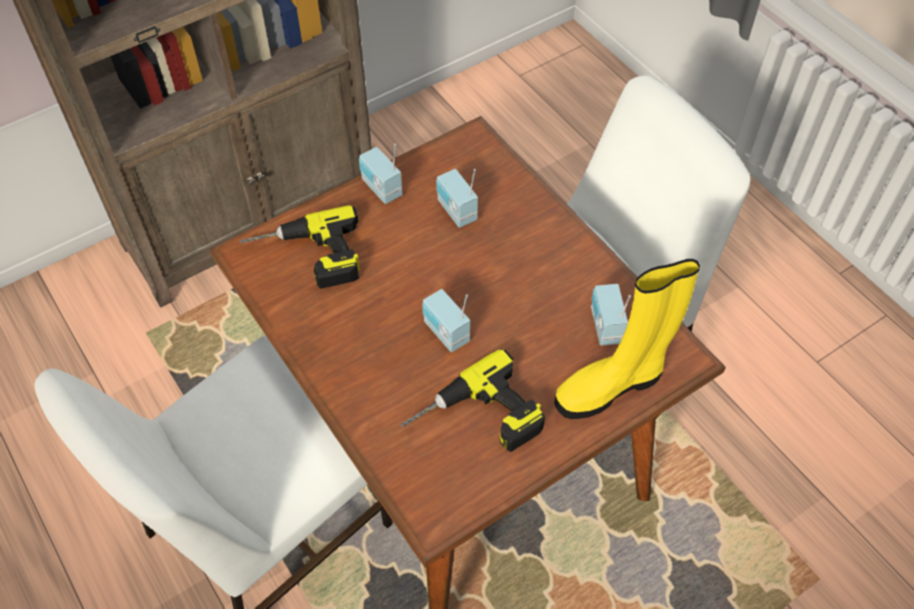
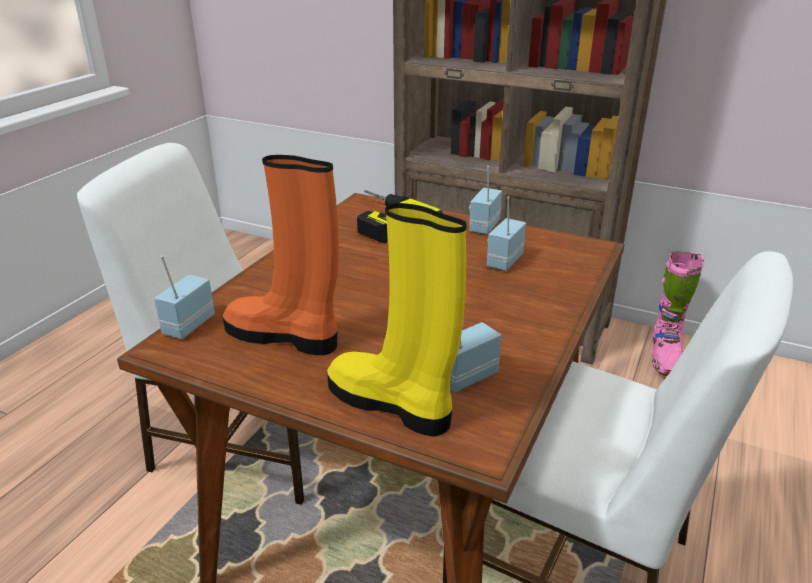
camera: 60 degrees right, 25 degrees down
(410, 143) = (664, 358): none -> pink boot
(445, 333) = (368, 294): radio -> radio (187, 325)
(476, 421) = (285, 336): power drill -> orange boot

